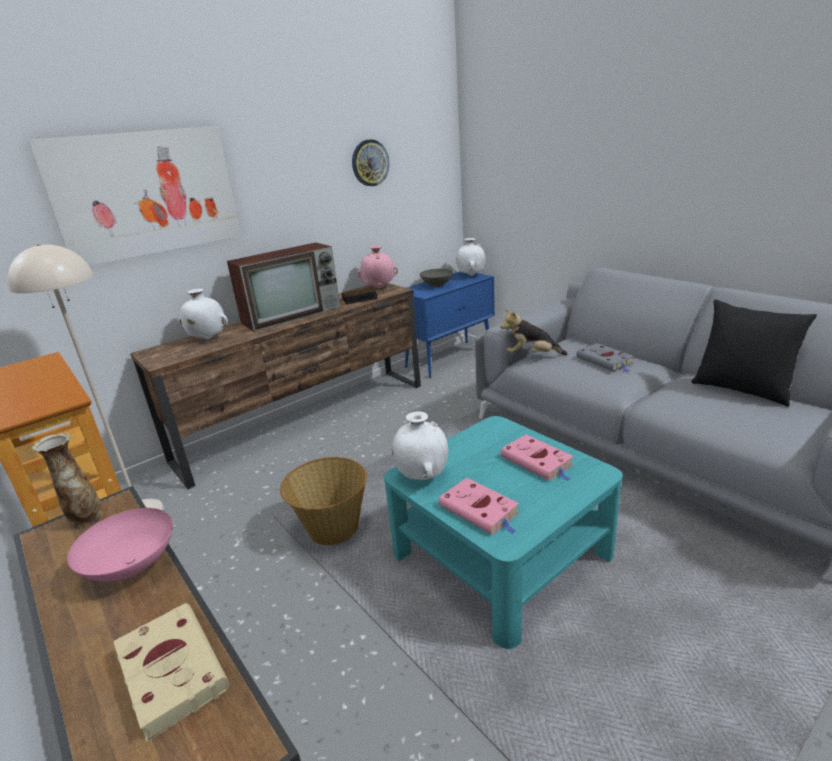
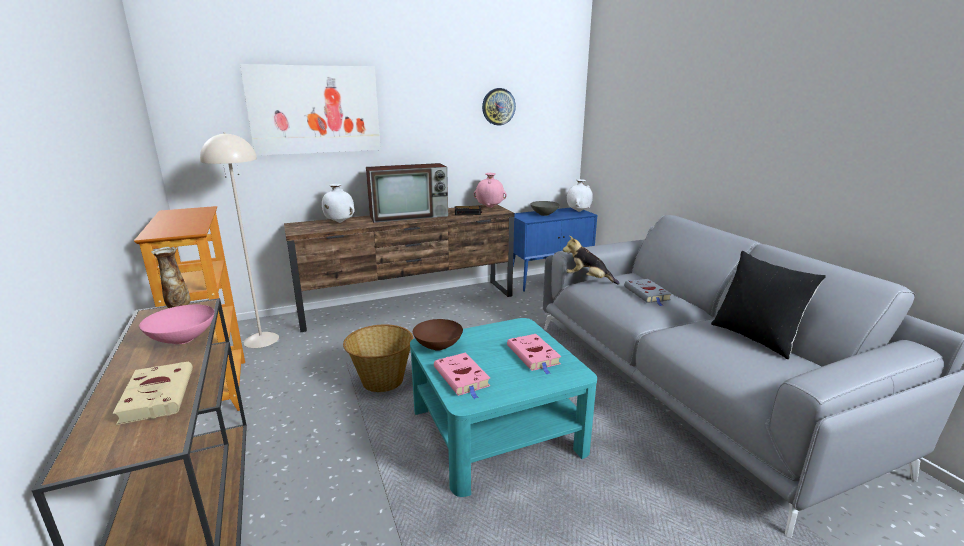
camera: 15 degrees right, 5 degrees down
(422, 476) = (438, 346): white vase -> brown bowl

